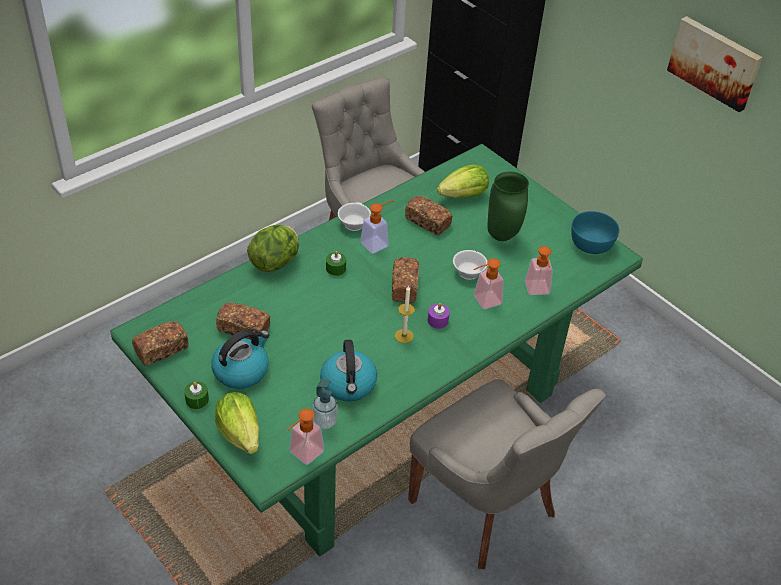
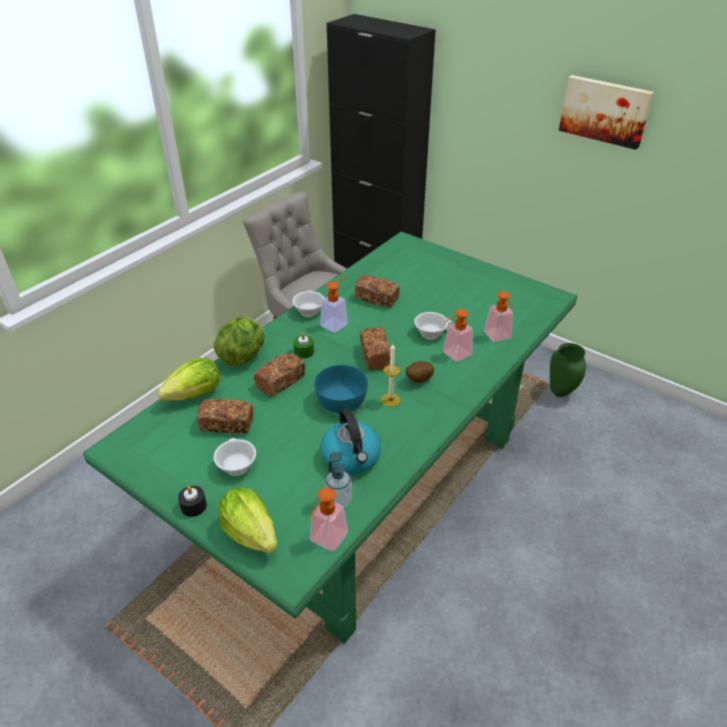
camera: 10 degrees left, 5 degrees down
(161, 350) = (143, 461): bread -> bread (280, 381)
(197, 400) = (193, 506): green candle -> black candle
(241, 370) = (235, 465): kettle -> white cup
(438, 320) = (418, 380): purple candle -> potato
(464, 195) = (401, 272): lettuce -> lettuce (195, 394)
(486, 508) = (488, 556): grey chair -> none
(501, 236) = (447, 298): green vase -> green vase (560, 393)
(592, 244) = (529, 291): turquoise bowl -> turquoise bowl (342, 401)

